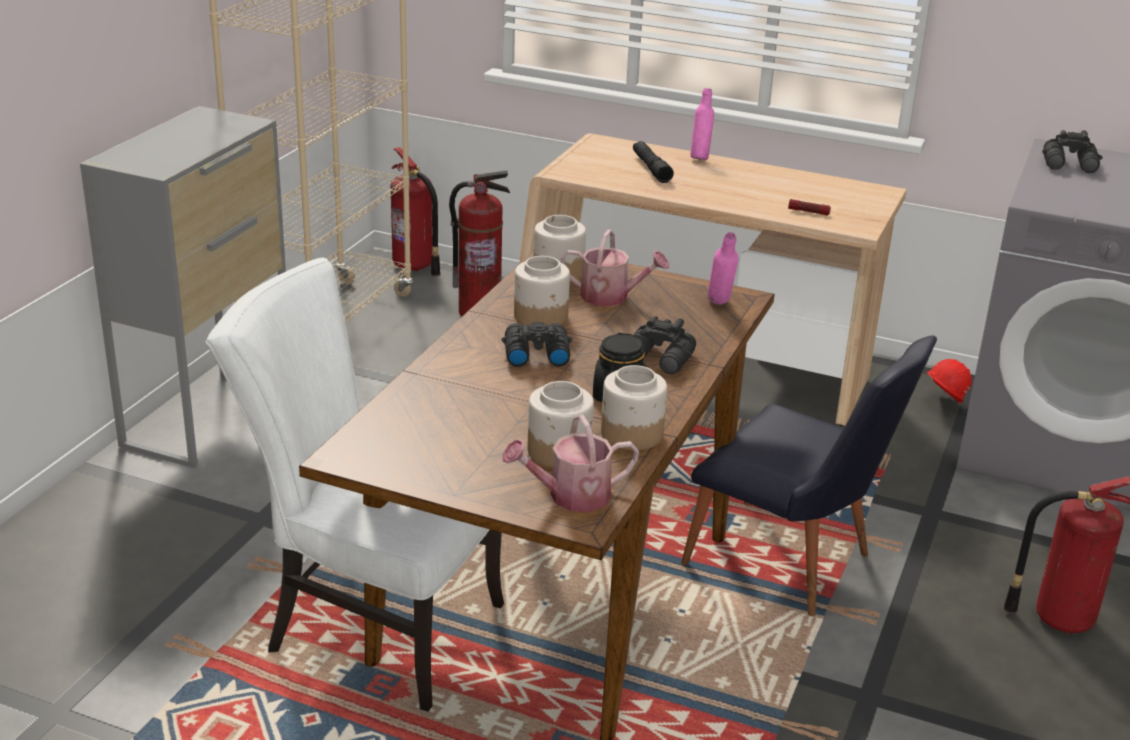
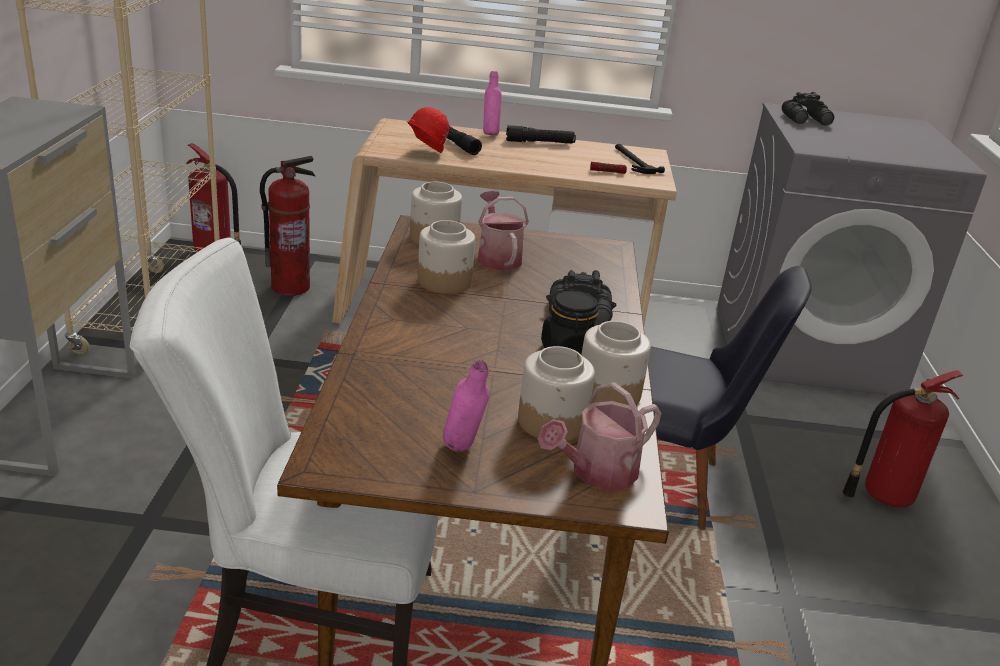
camera: 20 degrees left, 0 degrees up
(535, 354) = (462, 319): black binoculars -> none
(611, 297) = (497, 257): watering can -> watering can turned 105 degrees counterclockwise
(720, 306) = (597, 257): pink bottle -> pink bottle (462, 454)
(752, 172) = (540, 142): none -> black flashlight
(851, 201) = (633, 161): none -> hammer
(942, 405) = (697, 326): red hard hat -> red hard hat (425, 155)

